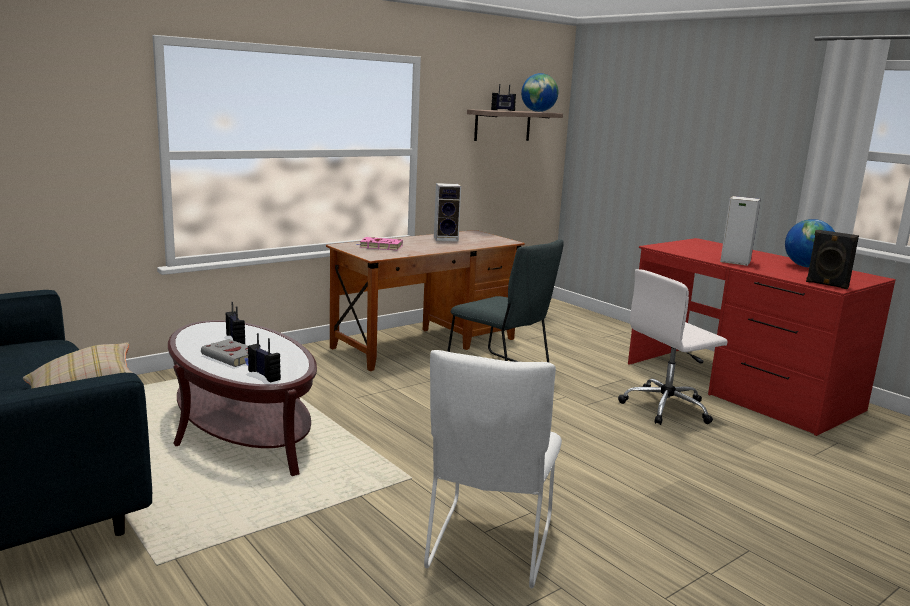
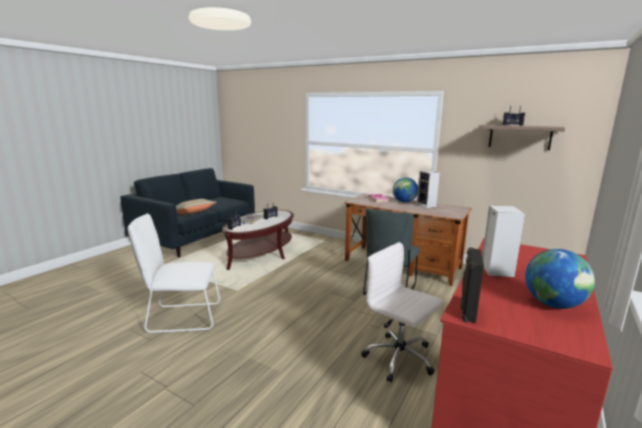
camera: 70 degrees right, 0 degrees up
(538, 111) = (547, 126): globe -> globe (404, 202)

